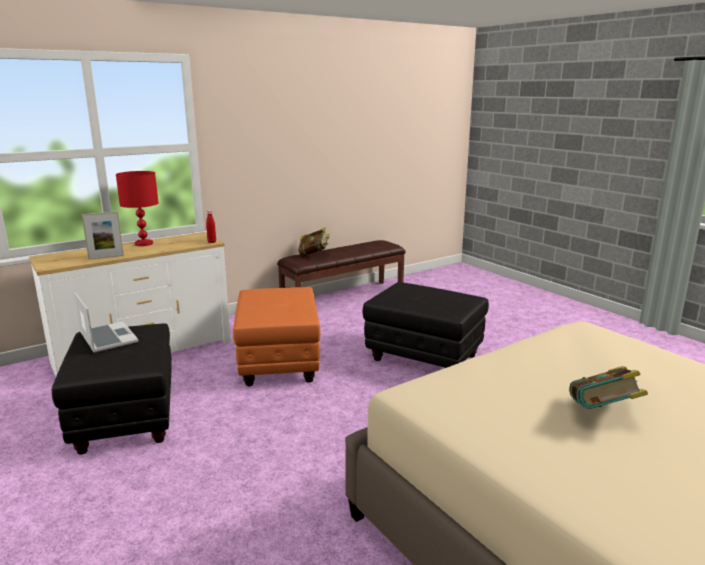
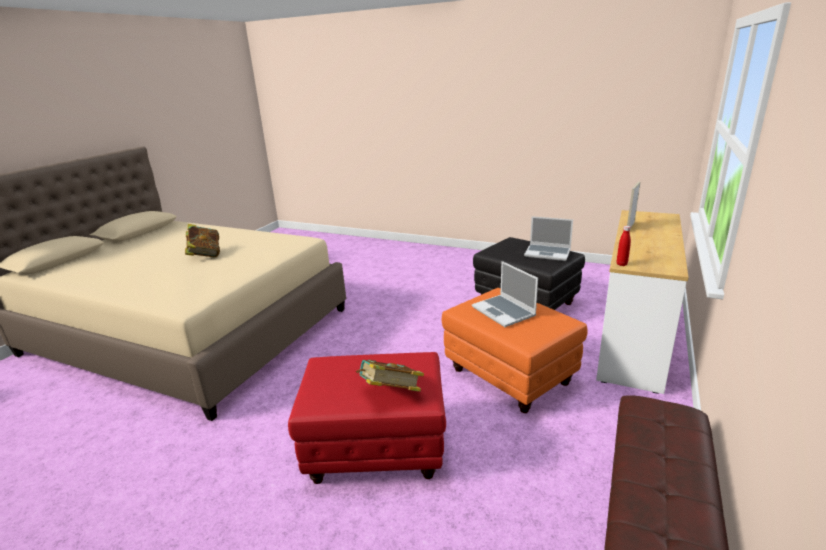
camera: 150 degrees right, 5 degrees up
(144, 243) = (665, 244): red table lamp -> none
(278, 304) = (504, 312): none -> laptop
(314, 254) = (676, 441): book -> book (390, 394)
(424, 357) = (376, 450): black ottoman -> red ottoman

